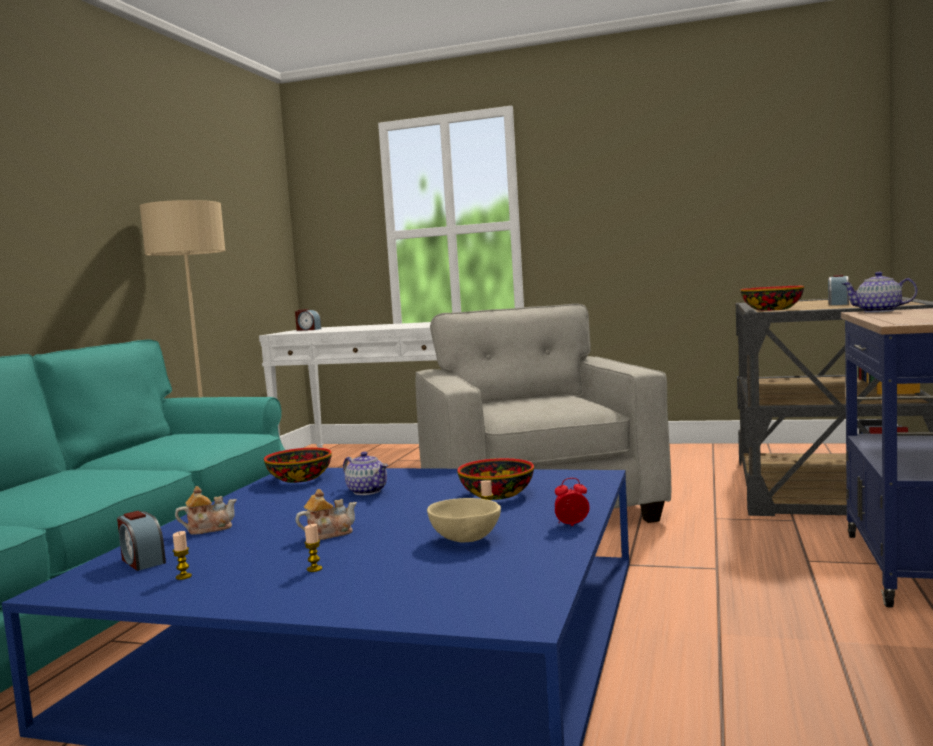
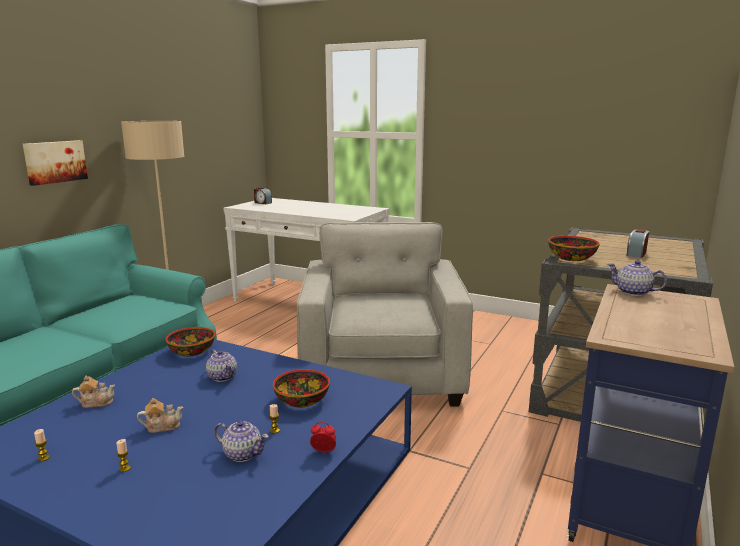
camera: 10 degrees right, 10 degrees up
(59, 252) = (55, 162): none -> picture
(142, 561) = (33, 432): alarm clock -> none
(465, 539) = (242, 454): beige bowl -> teapot

